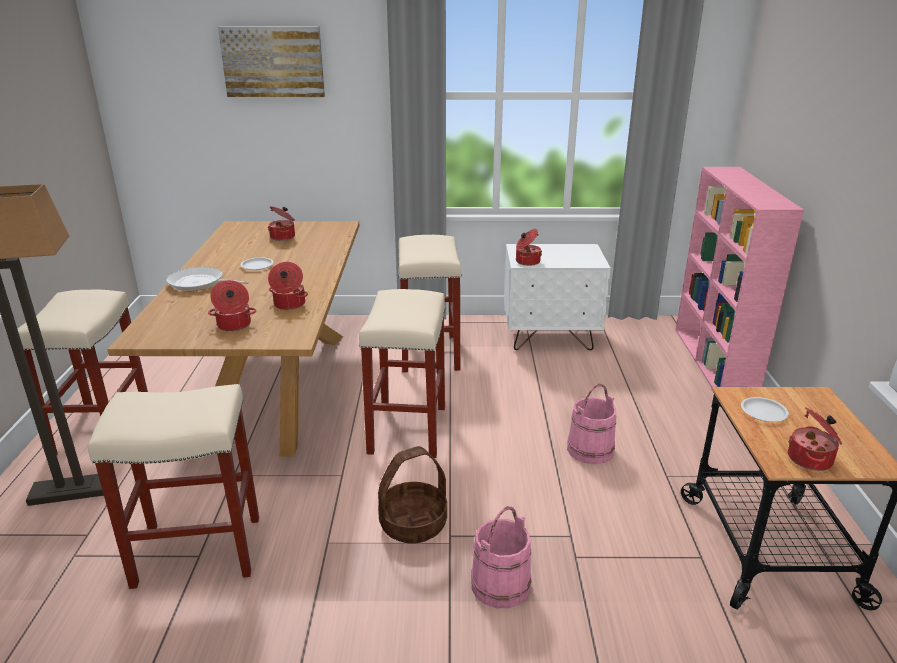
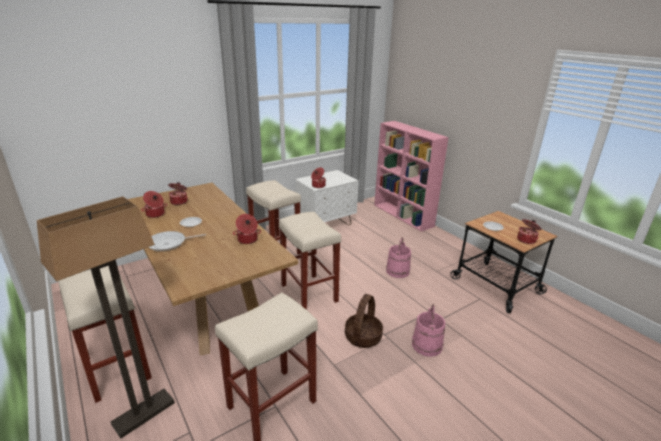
camera: 35 degrees left, 0 degrees up
(234, 325) = (233, 261): cooking pot -> cooking pot (155, 214)
(273, 61) = (143, 87): picture -> none

